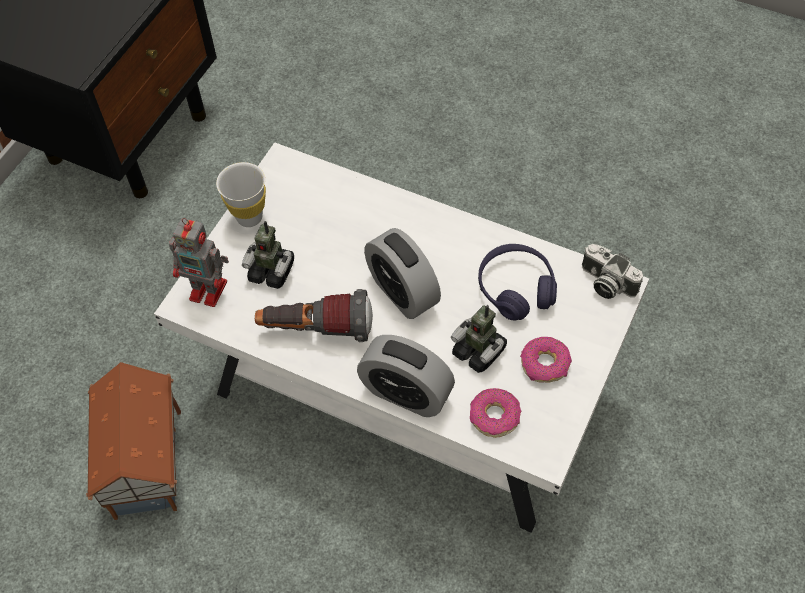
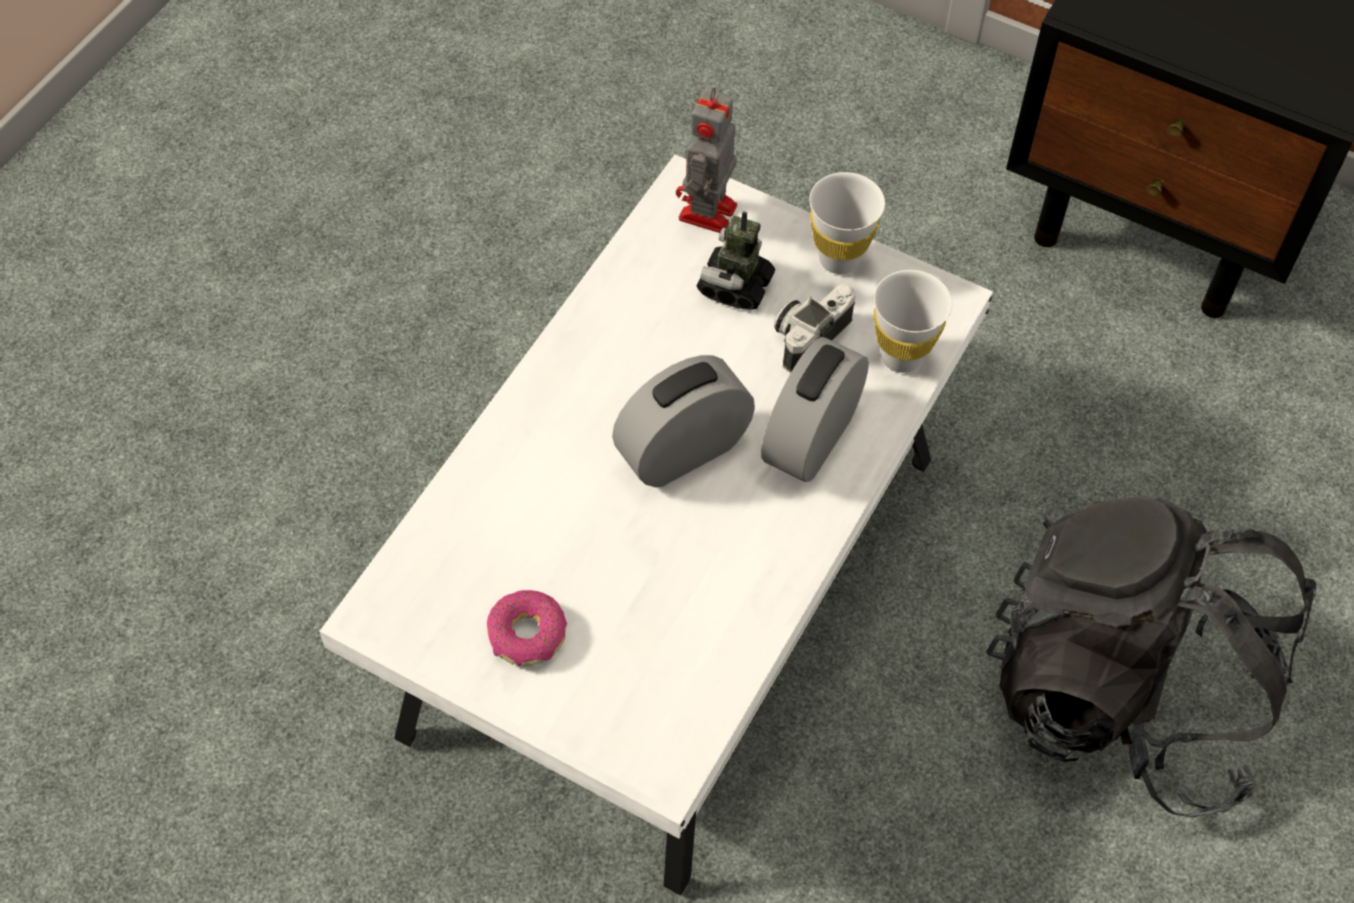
camera: 90 degrees right, 0 degrees up
(149, 463) = (575, 270): toy house -> none
(316, 330) = (625, 338): flashlight -> none
(325, 184) = (901, 356): none -> white cup
(406, 393) = (504, 445): alarm clock -> alarm clock (811, 439)
(453, 166) = (1123, 695): none -> black backpack
(479, 351) = (562, 545): toy robot -> none
(494, 416) = (447, 555): donut -> none
(516, 288) = (675, 610): purple headphones -> none
(605, 283) = (674, 749): camera -> camera (809, 335)

